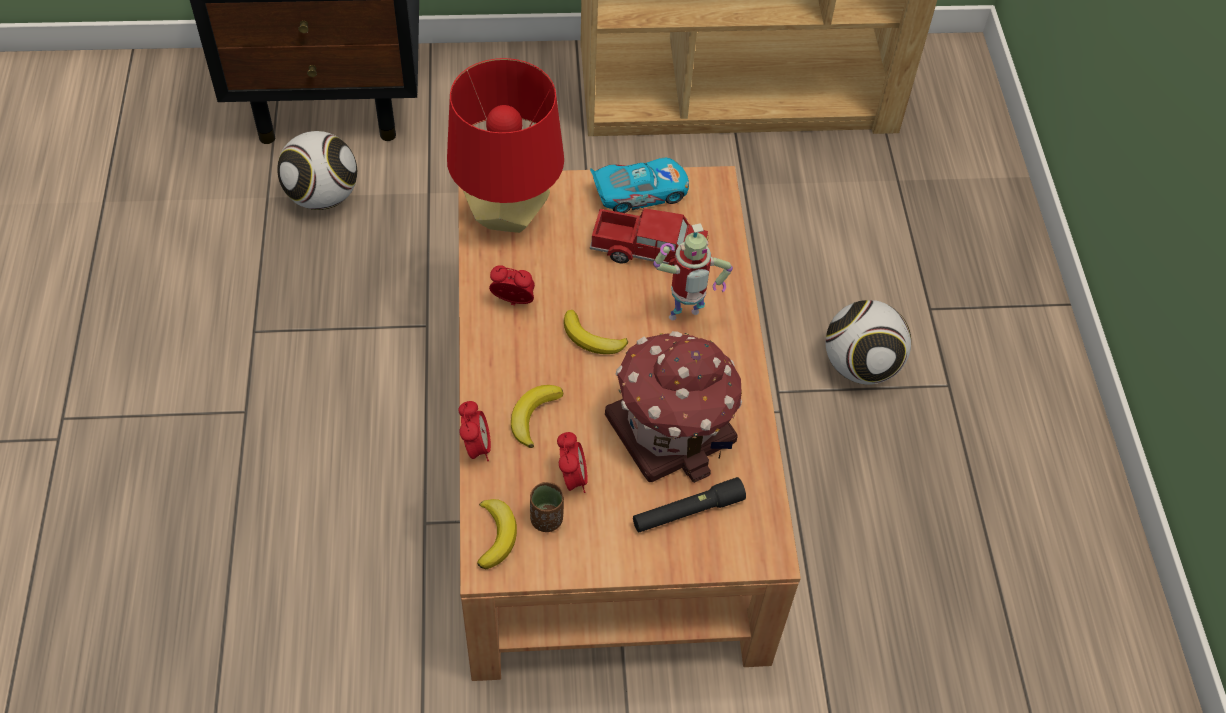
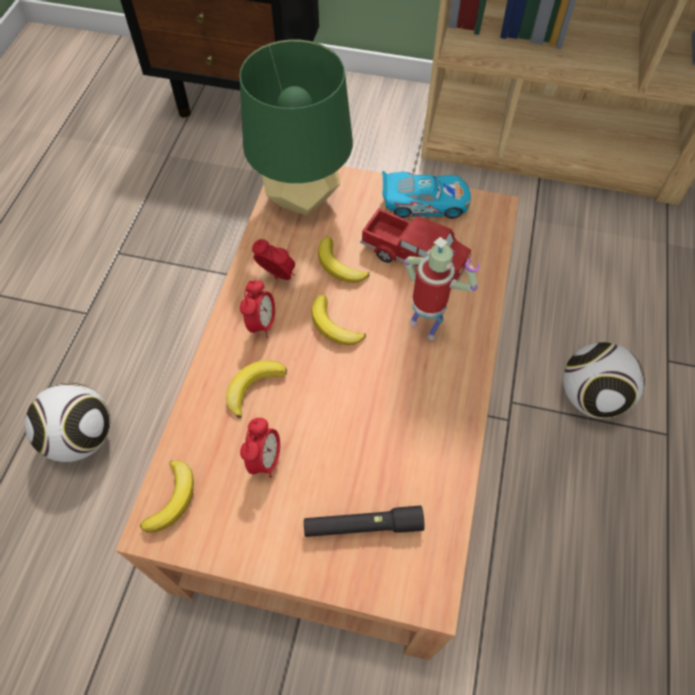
camera: 20 degrees right, 5 degrees up
(323, 196) = (207, 163): football -> football (82, 437)
(476, 447) = (190, 404): alarm clock -> alarm clock (261, 324)
(507, 214) = (302, 197): red table lamp -> green table lamp
(546, 519) = (225, 495): brown cup -> none
(574, 277) = (339, 265): none -> banana
(673, 429) = (378, 434): toy house -> none
(684, 318) = (426, 327): toy robot -> toy robot turned 135 degrees counterclockwise

